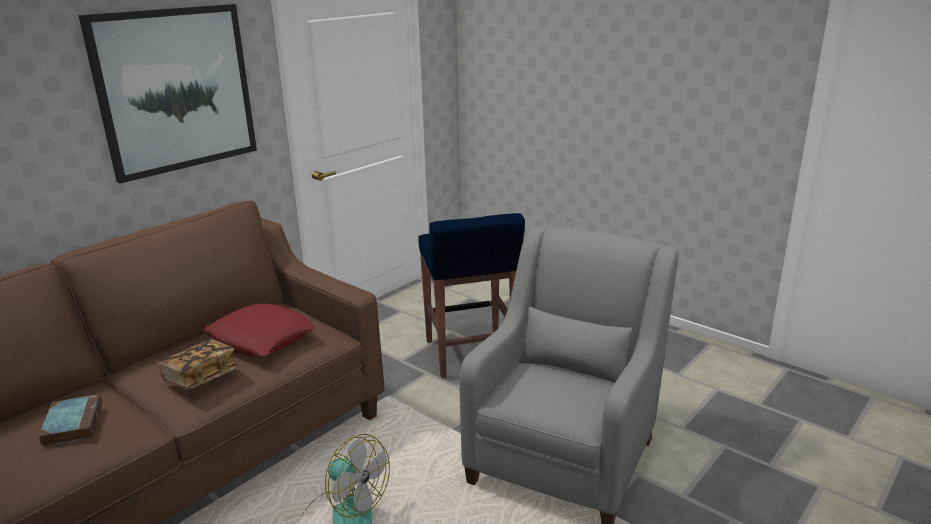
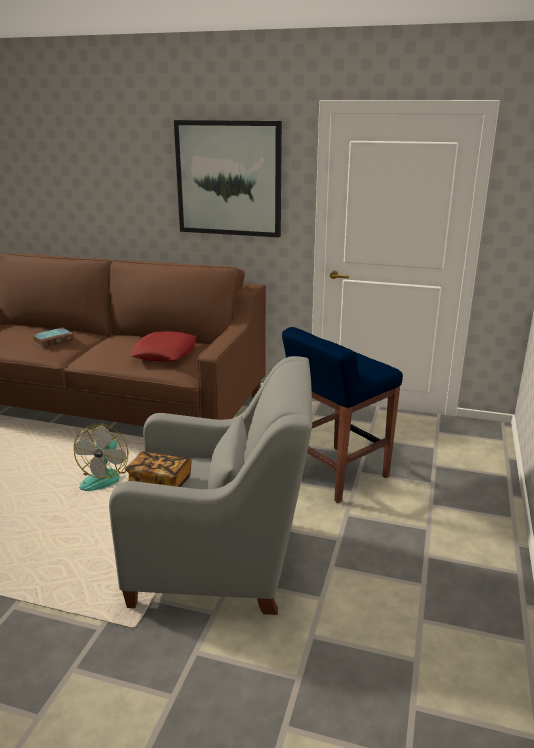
camera: 65 degrees right, 0 degrees up
(201, 377) = (109, 351): book -> book (159, 483)

